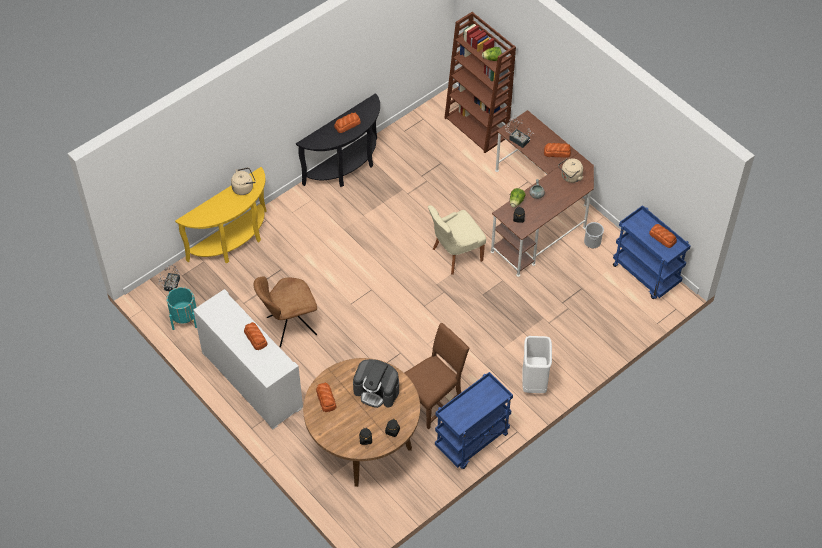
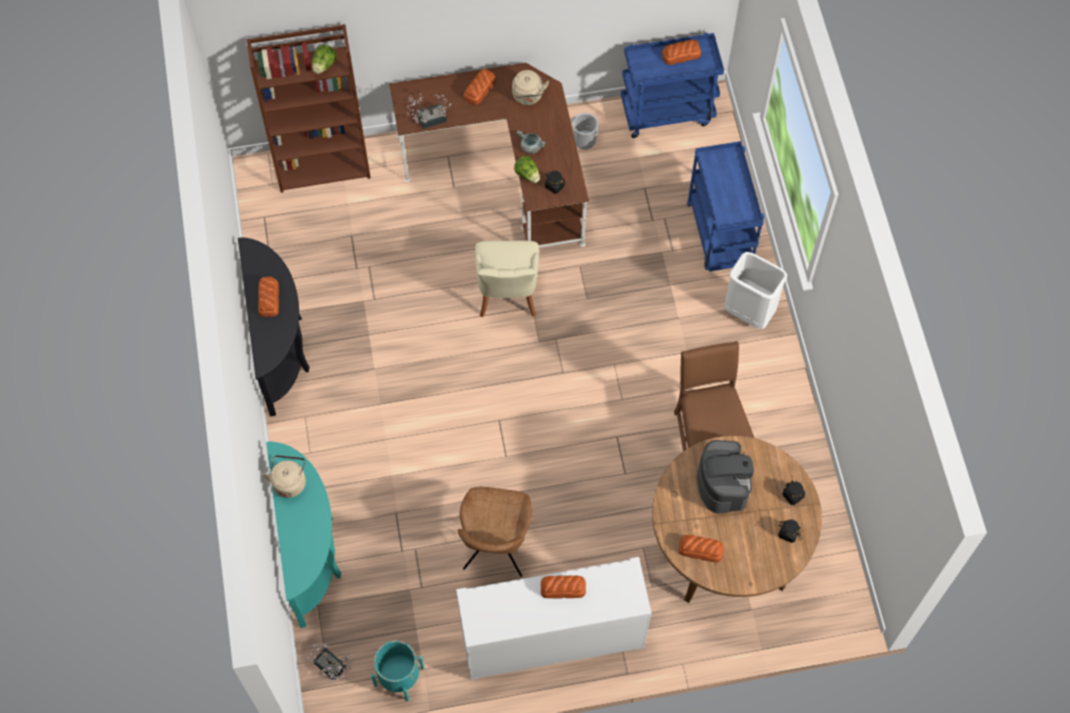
camera: 60 degrees left, 10 degrees up
(233, 242) = (312, 551): yellow console table -> turquoise console table
(377, 391) = (722, 483): coffee machine -> coffee machine turned 60 degrees counterclockwise
(472, 442) = (792, 424): blue cart -> blue cart (720, 235)

